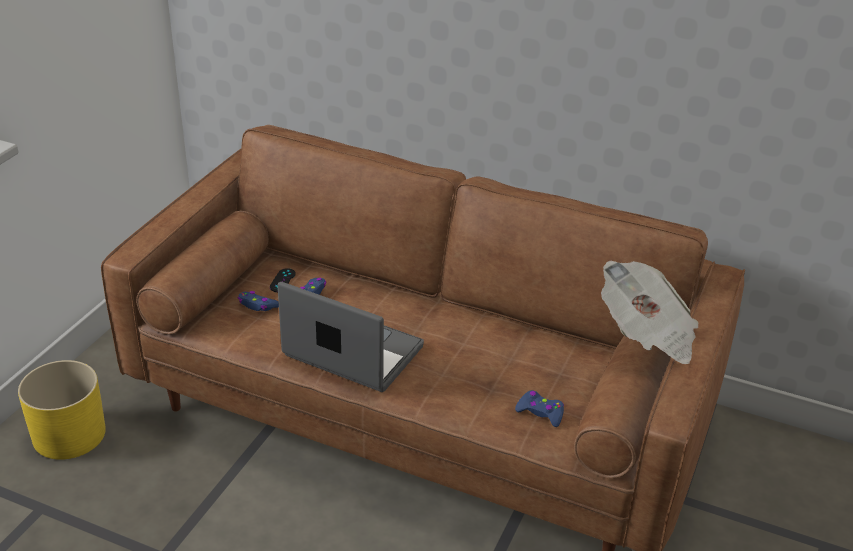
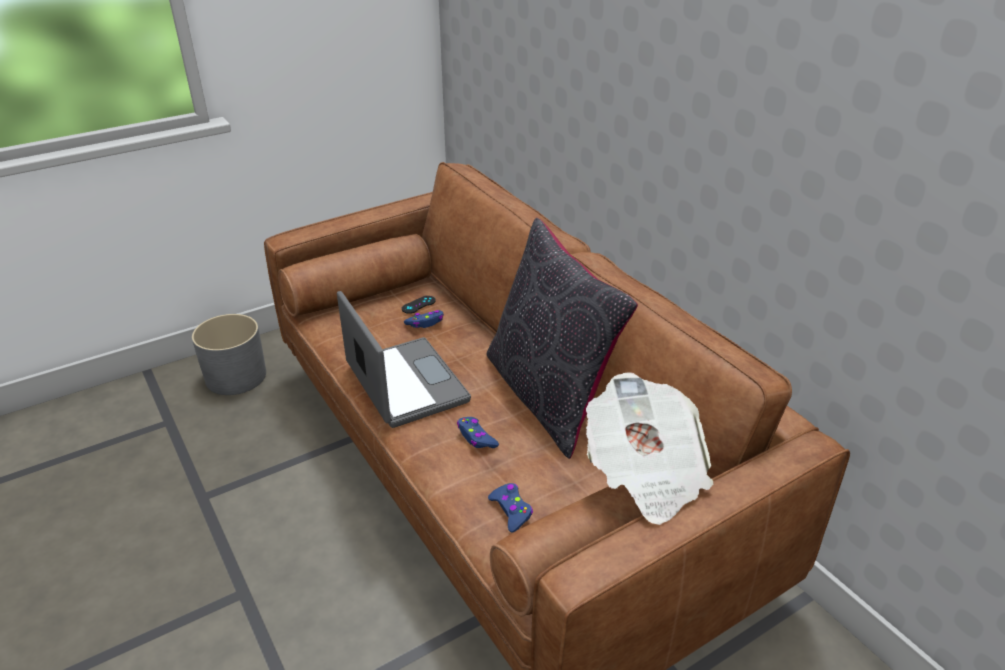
camera: 35 degrees right, 0 degrees up
(69, 434) = (236, 376): yellow planter -> grey planter
(258, 305) = (377, 317): blue game controller -> blue game controller (476, 437)
(477, 317) = (549, 395): none -> black pillow

